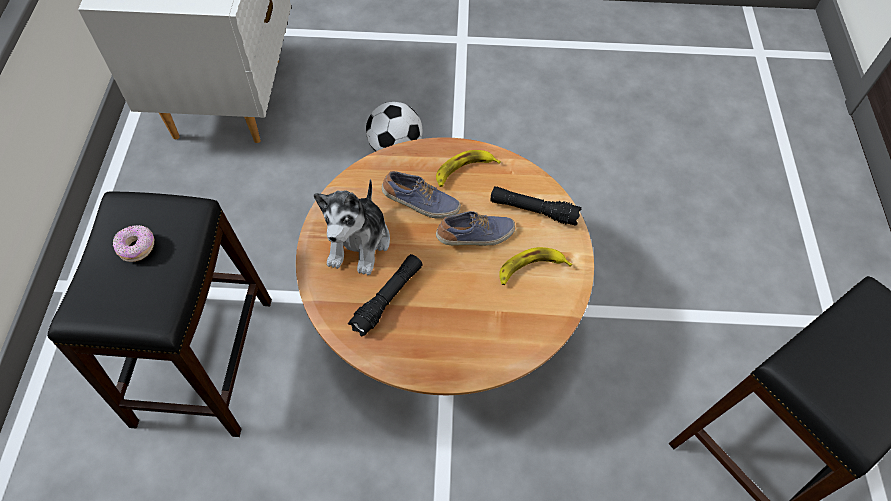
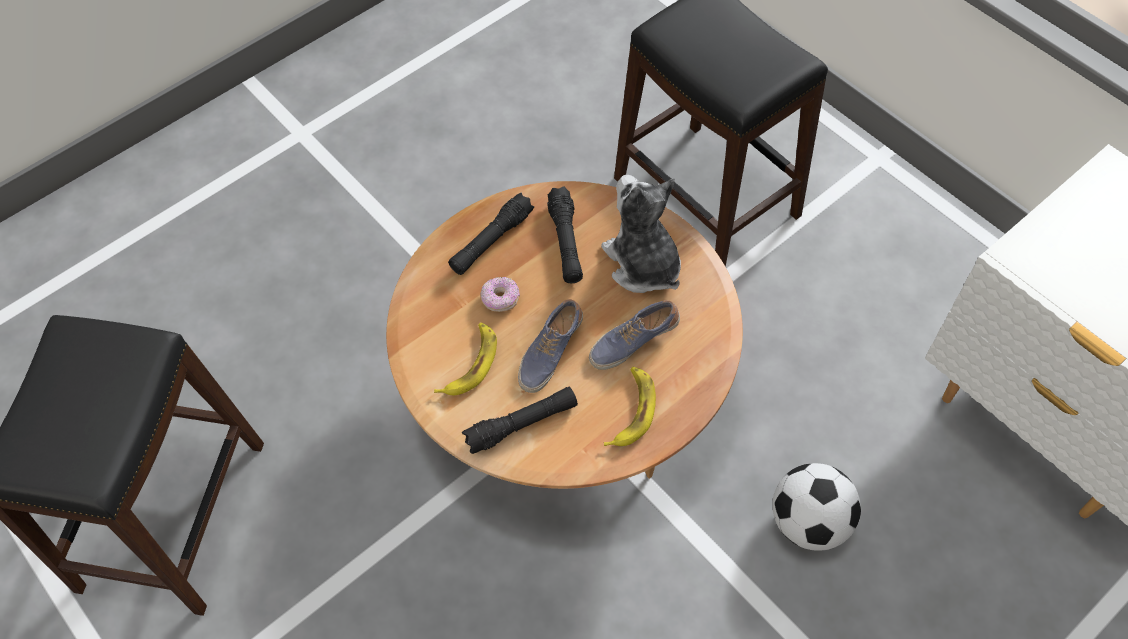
camera: 140 degrees right, 0 degrees up
(137, 247) = (739, 50): donut -> donut (500, 299)
(435, 343) = (491, 241): none -> black flashlight

